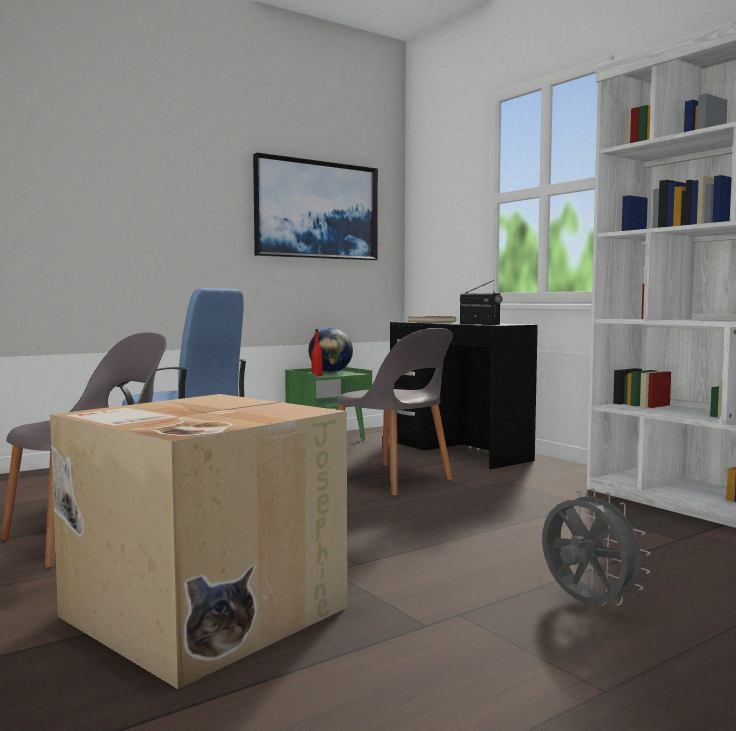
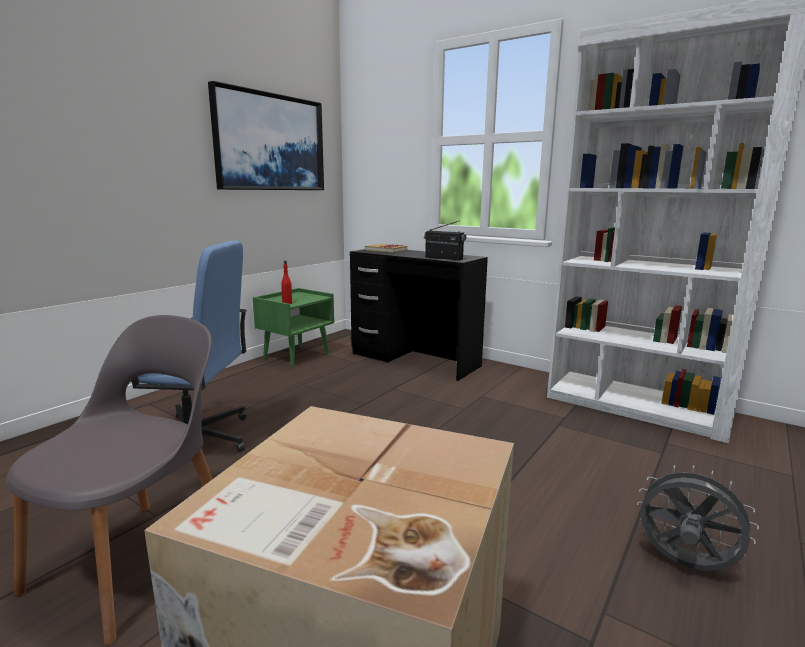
camera: 20 degrees left, 10 degrees up
(330, 372) = (294, 296): globe -> none
(392, 480) = (391, 406): grey chair -> none

